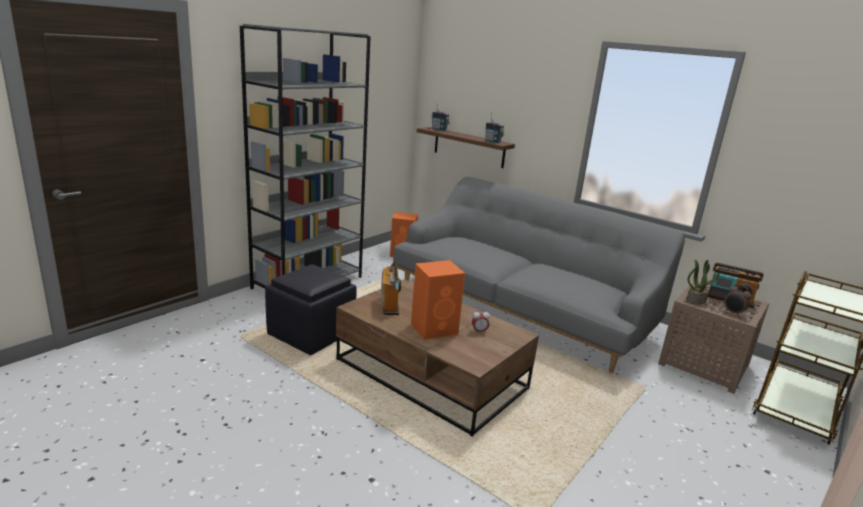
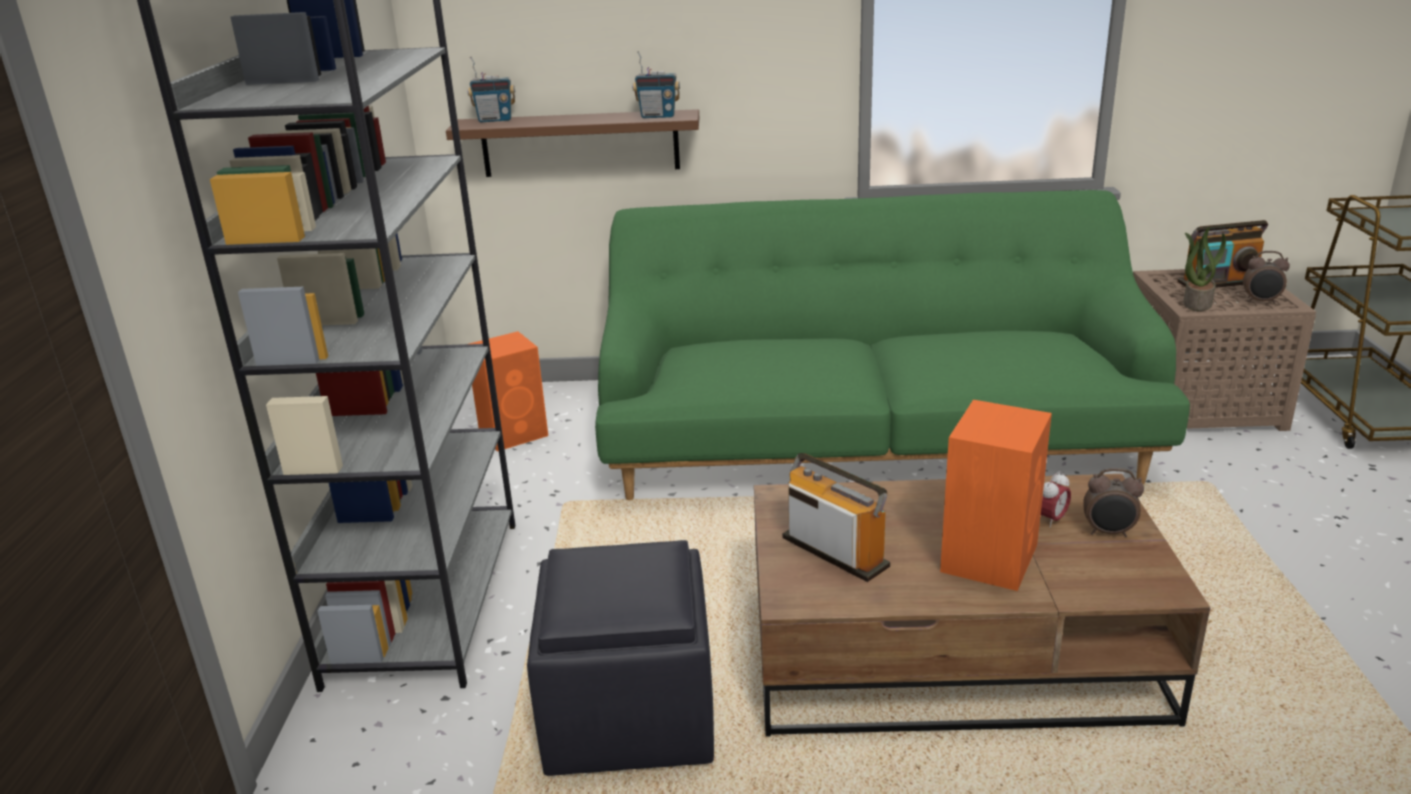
camera: 35 degrees left, 5 degrees up
(491, 344) = (1108, 533): none -> alarm clock
(521, 309) = (871, 443): grey sofa -> green sofa

